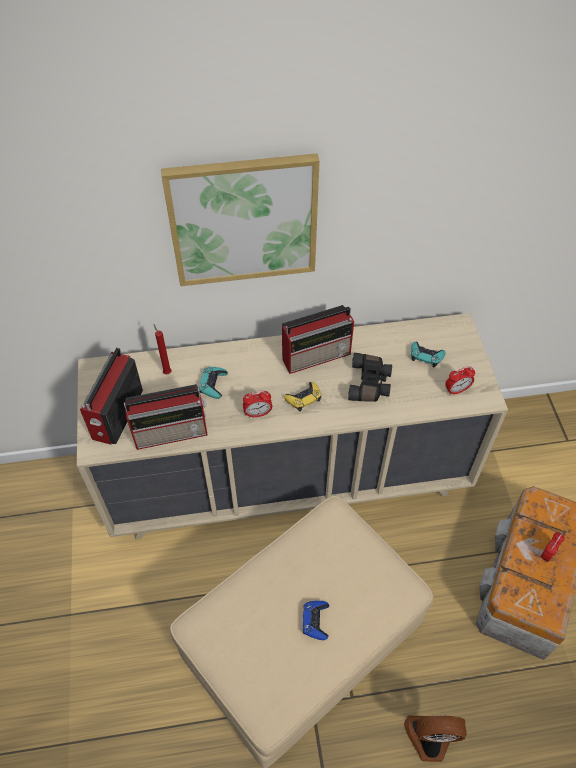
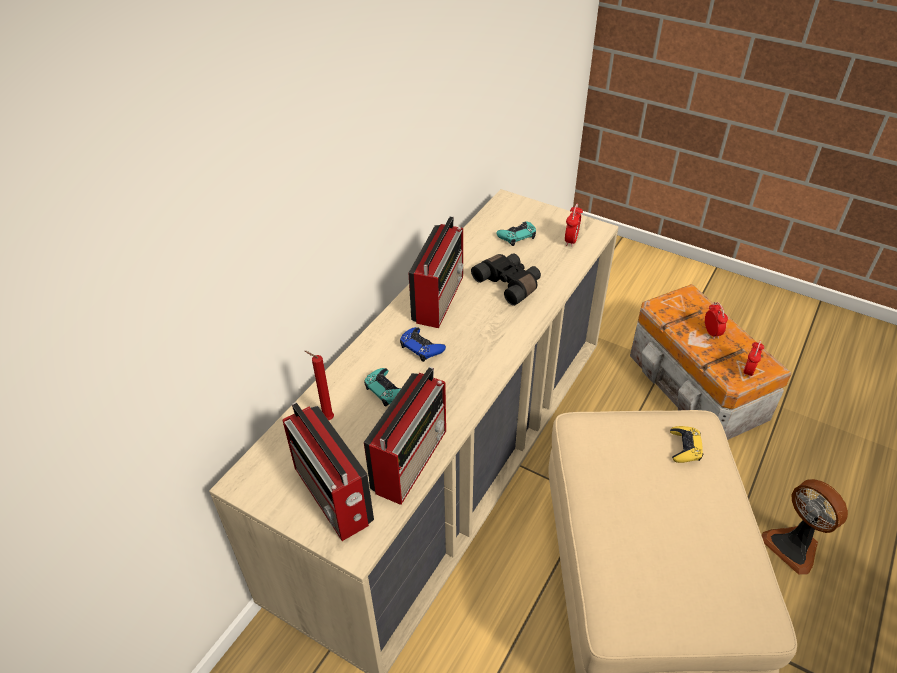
camera: 50 degrees left, 10 degrees down
(243, 220) = (334, 160): picture -> none
(257, 413) = (460, 377): alarm clock -> alarm clock (748, 371)
(303, 398) = (478, 335): yellow game controller -> yellow game controller (685, 447)
(315, 621) = (687, 510): blue game controller -> blue game controller (421, 347)
(430, 738) = (794, 546): fan -> fan turned 75 degrees counterclockwise

